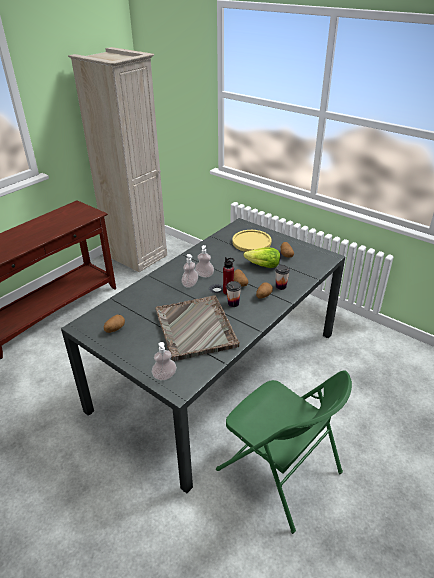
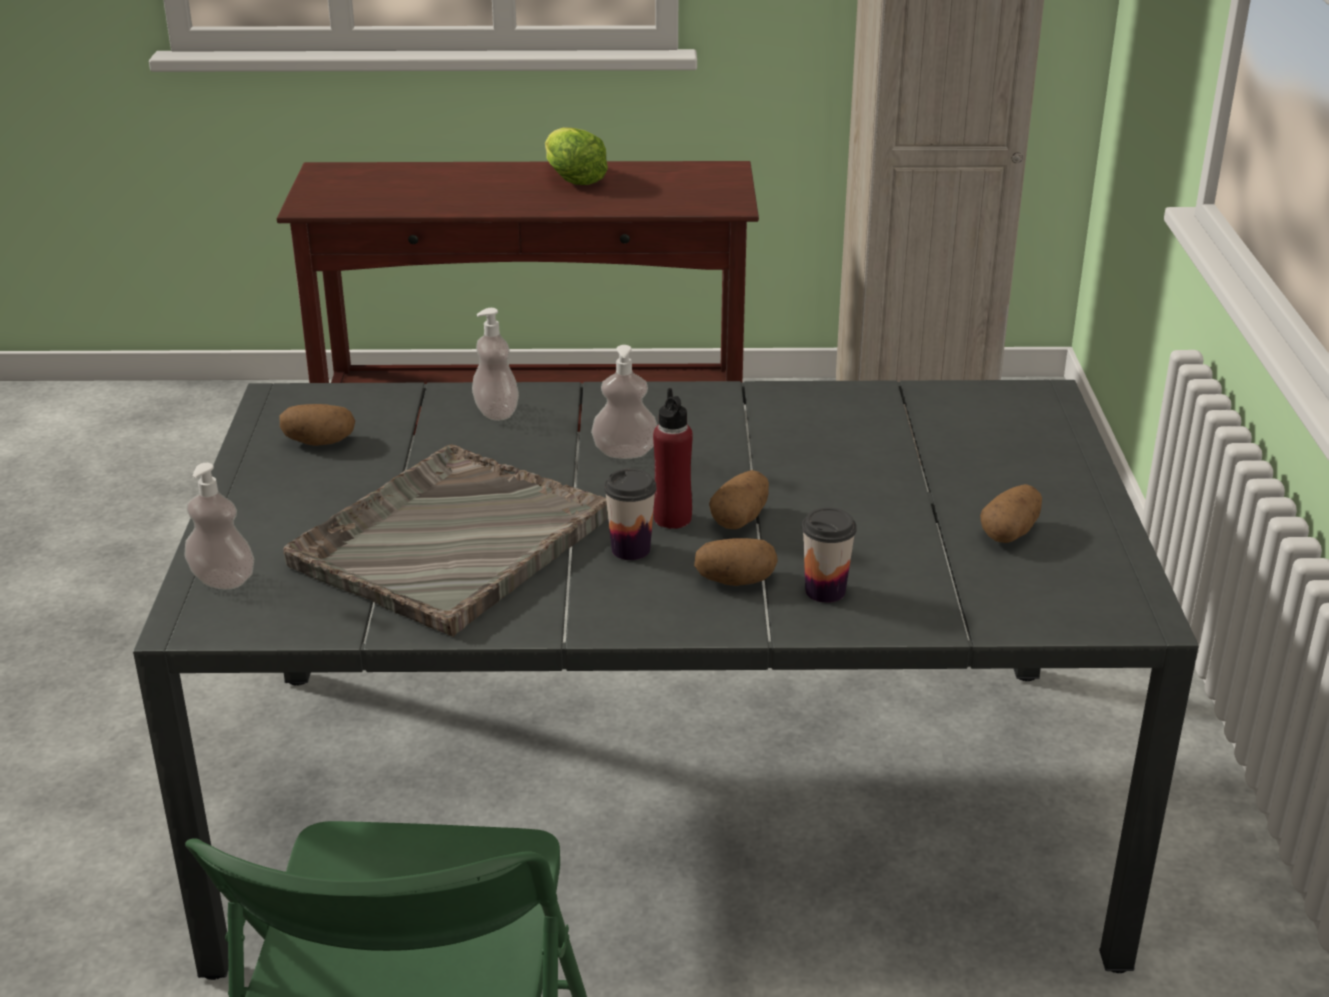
camera: 50 degrees right, 5 degrees down
(204, 275) = (697, 453): soap dispenser -> soap dispenser (496, 412)
(251, 242) = (978, 451): yellow plate -> none
(263, 266) = (883, 519): lettuce -> lettuce (572, 178)

